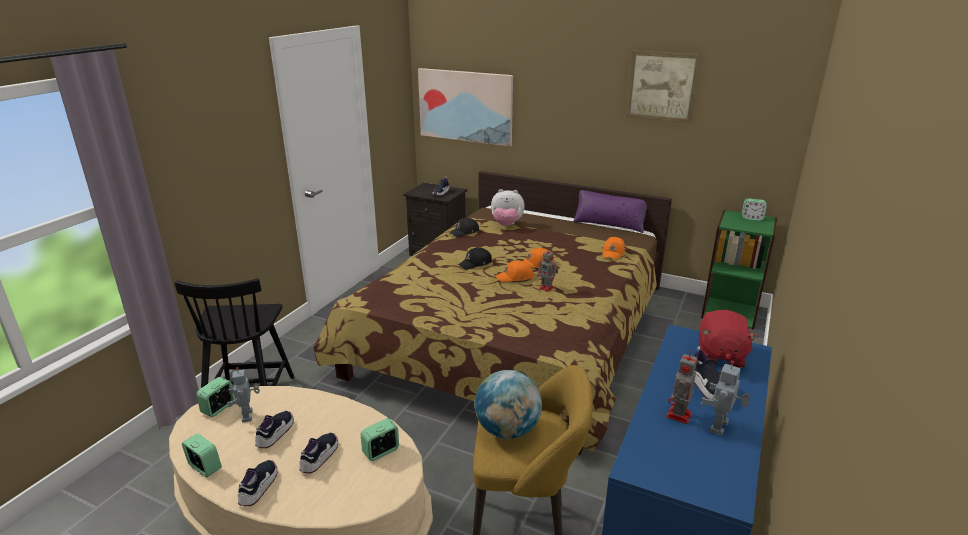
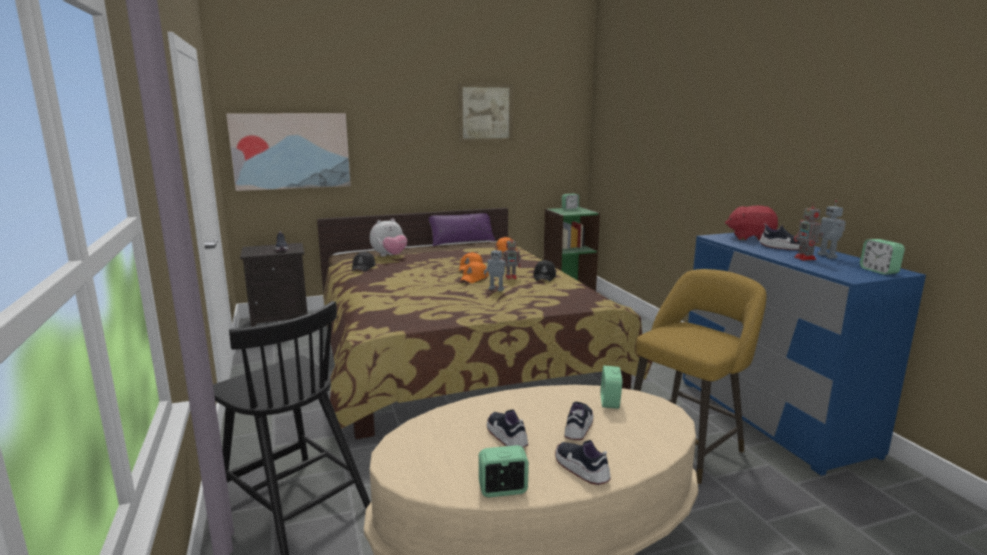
camera: 45 degrees left, 10 degrees down
(218, 408) = (406, 452): alarm clock -> alarm clock (878, 271)
(248, 416) = (451, 441): toy robot -> toy robot (496, 289)
(319, 457) = (578, 428): shoe -> shoe turned 45 degrees clockwise
(475, 263) = (424, 280): black cap -> black cap (545, 277)
(507, 430) = (684, 336): globe -> none
(720, 355) = (750, 238): red plush toy -> red plush toy turned 135 degrees clockwise

